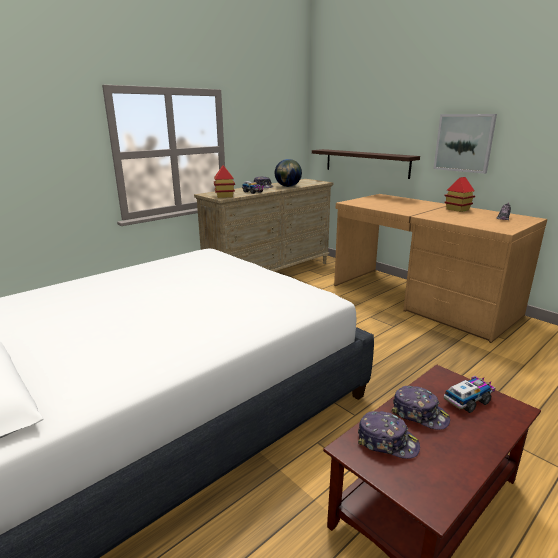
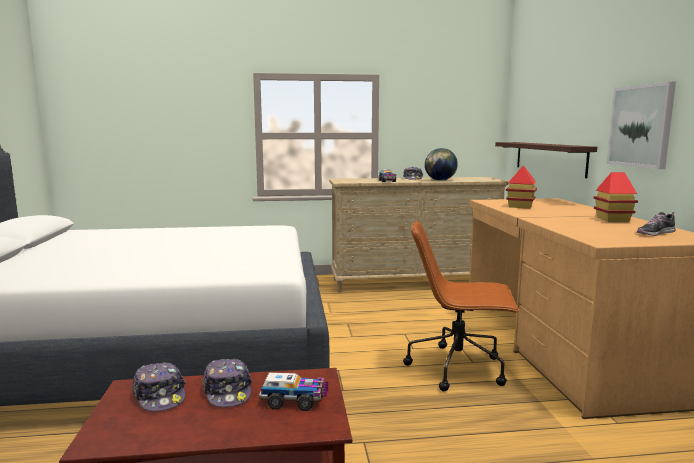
camera: 35 degrees right, 10 degrees down
(224, 196) = (349, 181): toy house -> toy house (520, 206)
(393, 333) = (458, 368): none -> brown office chair

